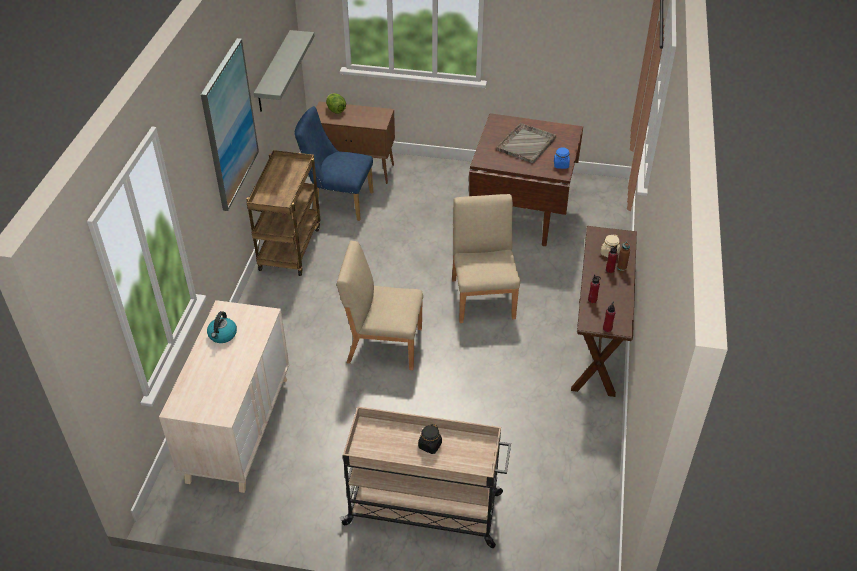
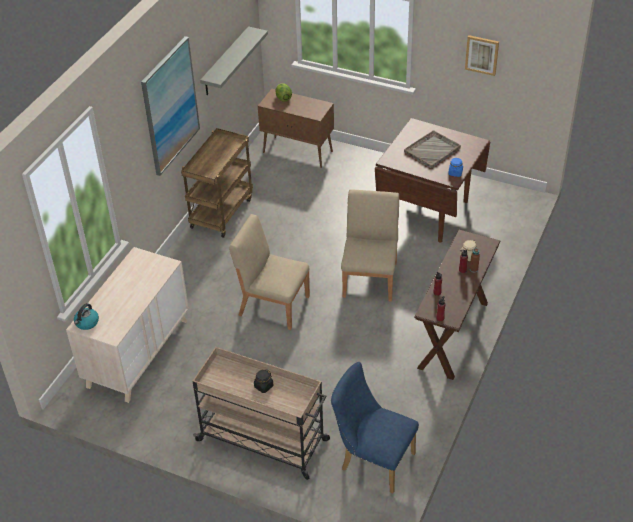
camera: 15 degrees right, 0 degrees up
(222, 335) = (130, 275): kettle -> kettle (87, 323)
(337, 202) = (273, 178): blue chair -> blue chair (372, 460)
(565, 31) = (482, 54): none -> picture

